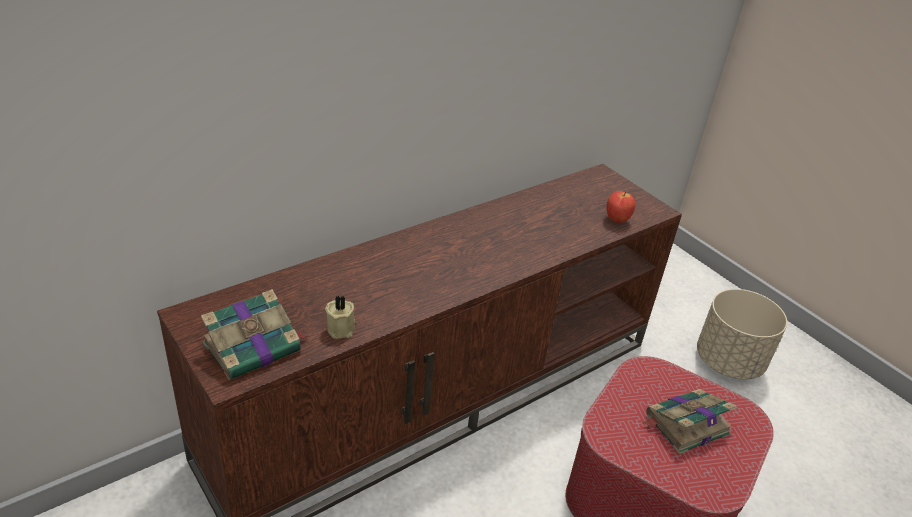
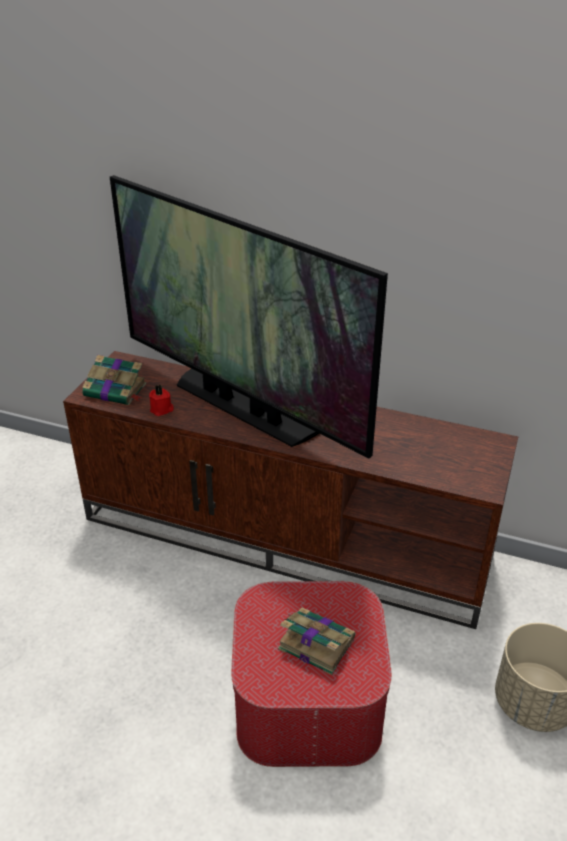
camera: 60 degrees right, 0 degrees up
(342, 328) = (162, 409): beige candle -> red candle
(405, 271) = (243, 407): none -> television
(616, 219) = (436, 472): apple -> none

